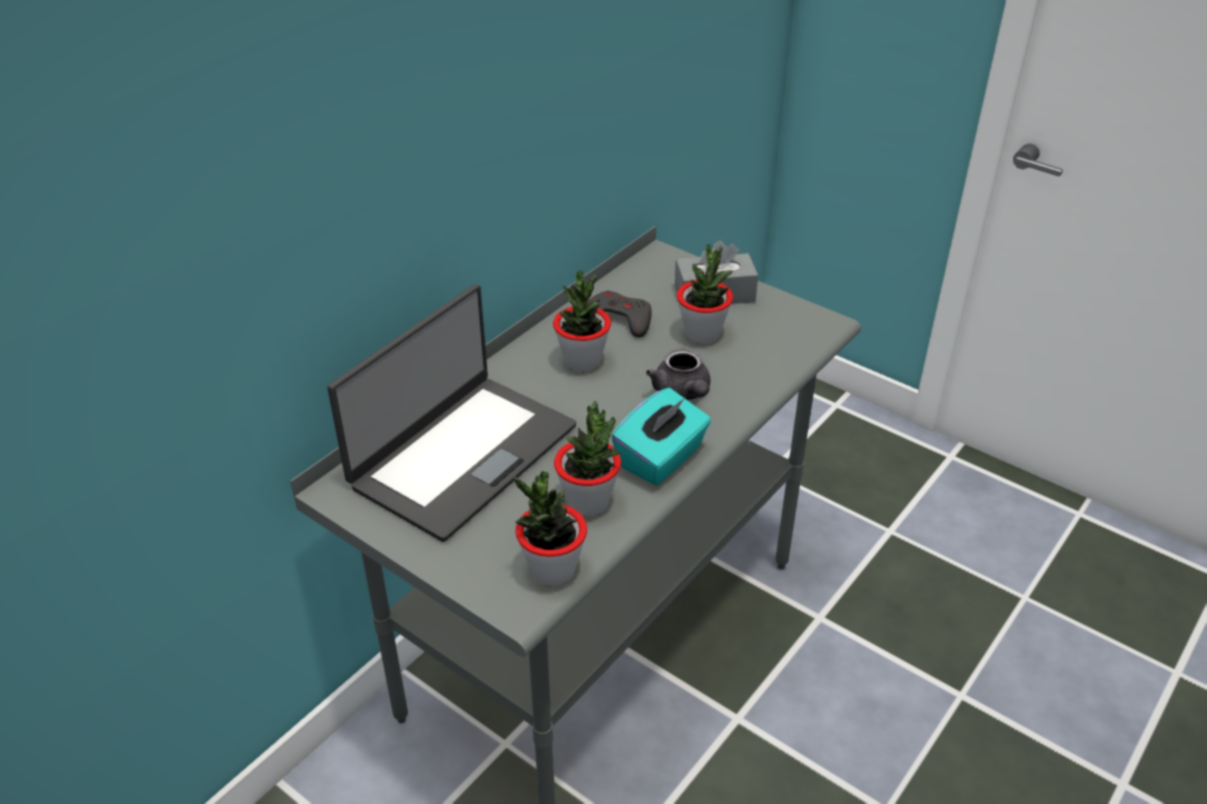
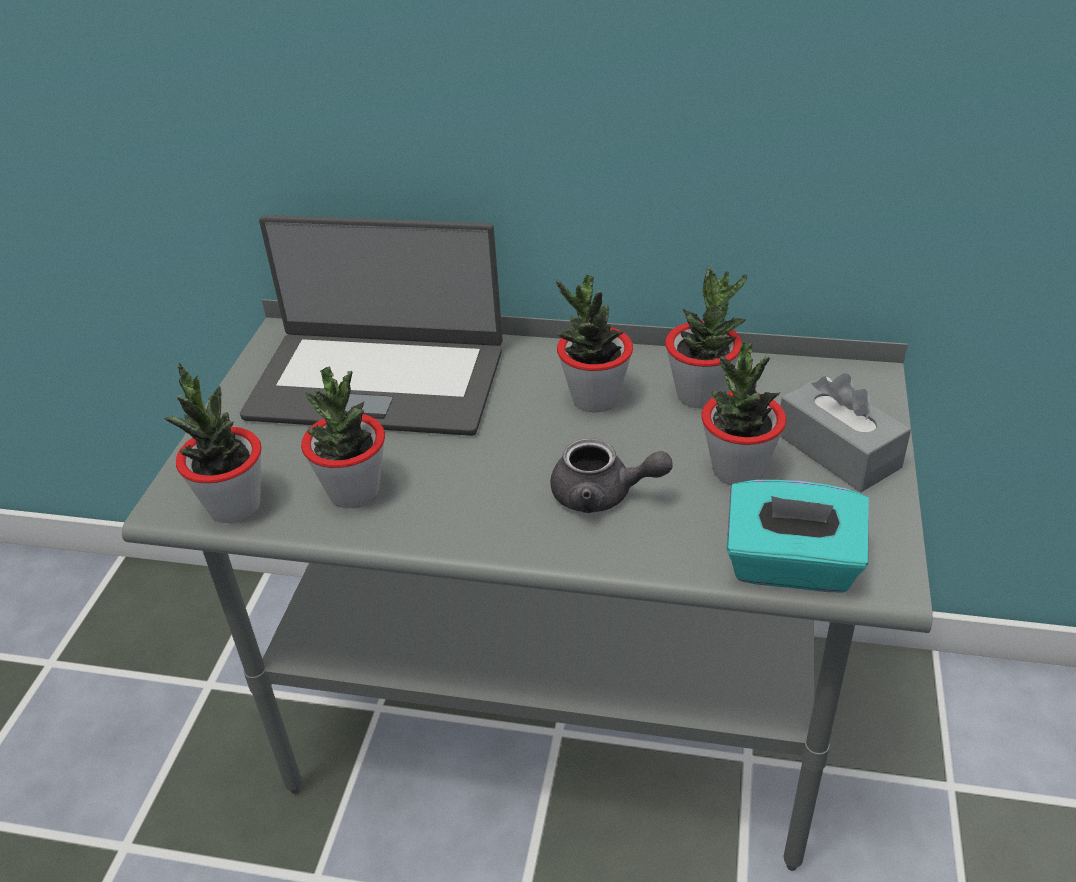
camera: 65 degrees right, 0 degrees up
(618, 319) = (700, 395): grey game controller -> potted plant
(661, 458) = (464, 520): turquoise tissue box -> turquoise tissue box (791, 567)
(683, 393) = (603, 495): grey teapot -> grey teapot turned 120 degrees counterclockwise

